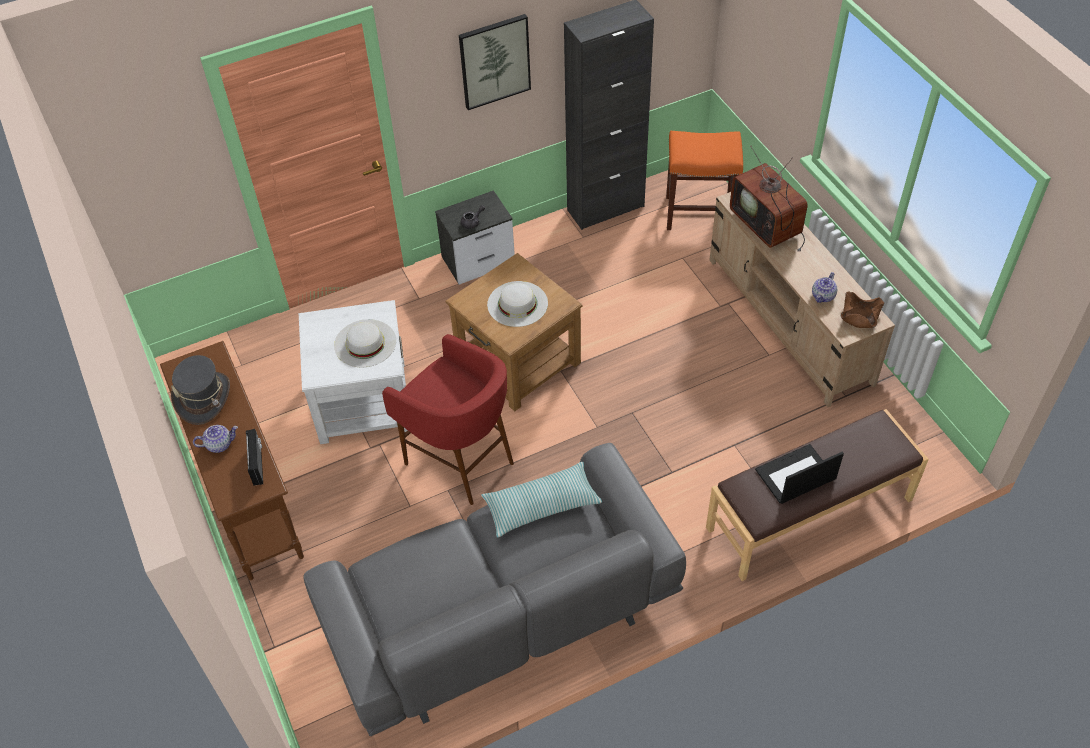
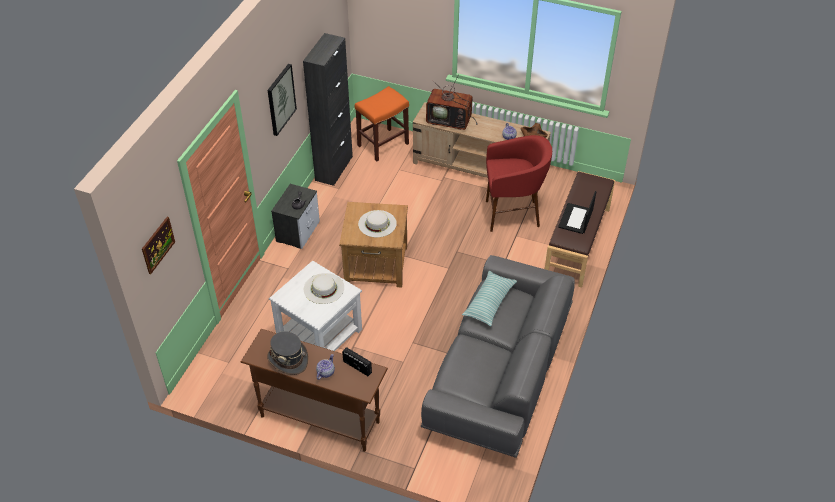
camera: 45 degrees left, 5 degrees down
(136, 157) = (158, 245): none -> picture
(461, 462) = (403, 326): red stool -> red stool (512, 215)

